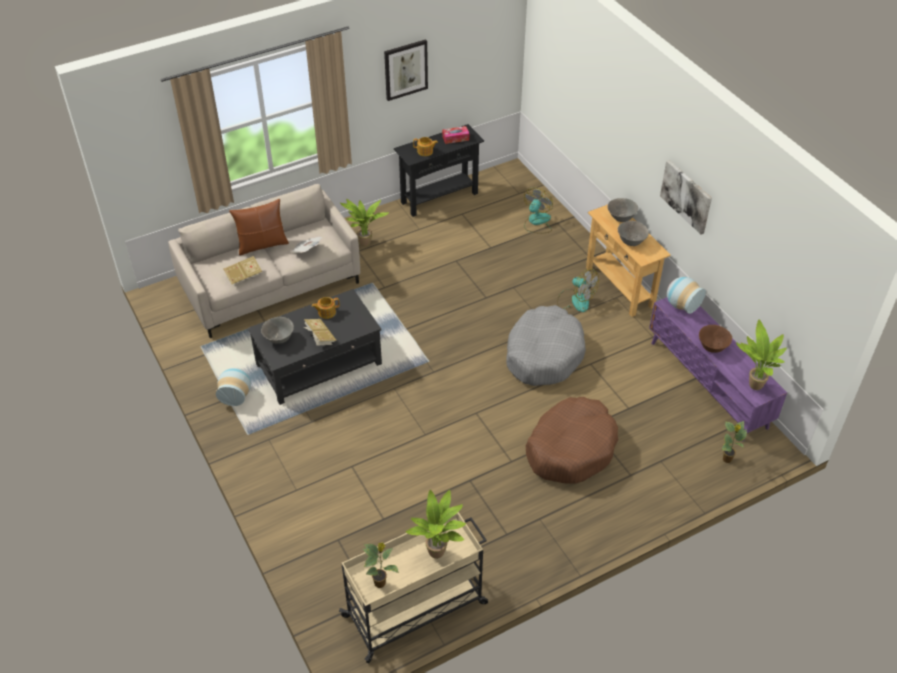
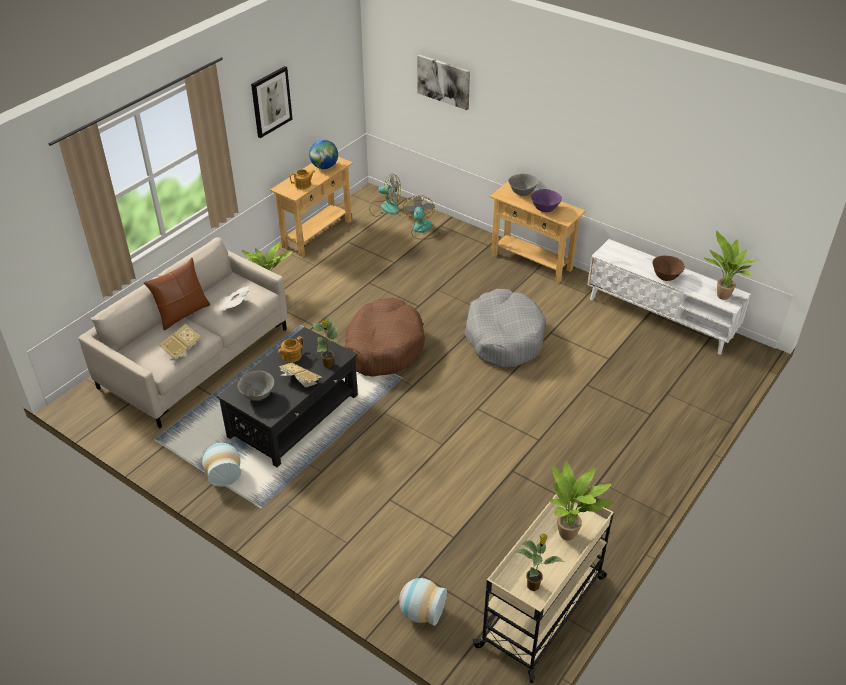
camera: 25 degrees left, 5 degrees down
(439, 198) = (317, 234): black console table -> beige console table
(455, 138) = (324, 167): tissue box -> globe
(571, 448) = (583, 410): brown dog bed -> brown dog bed (383, 347)
(575, 300) = (501, 284): fan -> fan (385, 207)
(631, 241) = (544, 209): grey bowl -> purple bowl
(681, 304) = (615, 251): vase -> vase (421, 612)
(686, 196) = (598, 145): picture -> picture (444, 81)
(708, 384) = (660, 317): purple tv stand -> white tv stand
(727, 460) = (719, 373): potted plant -> potted plant (328, 364)

